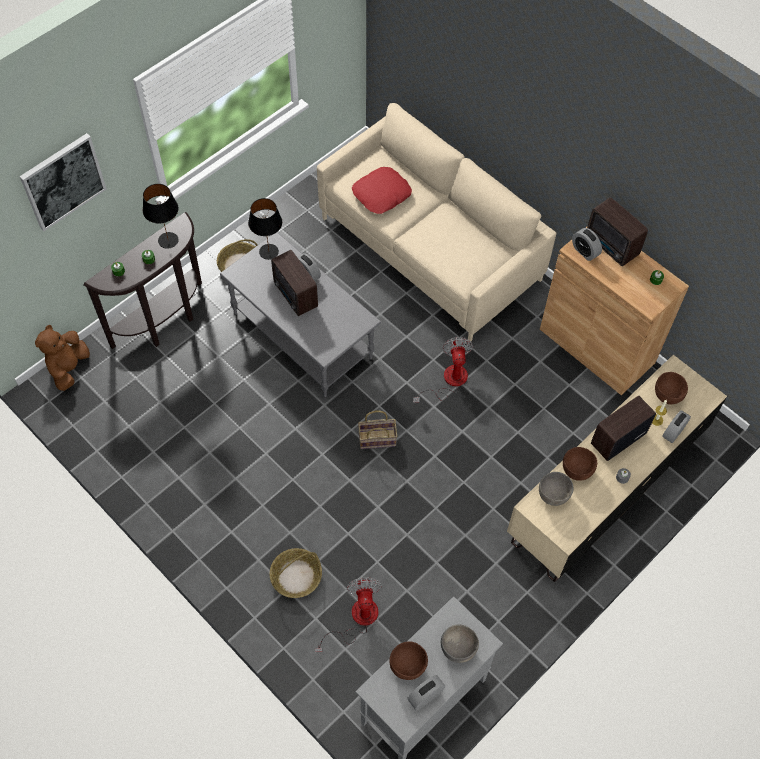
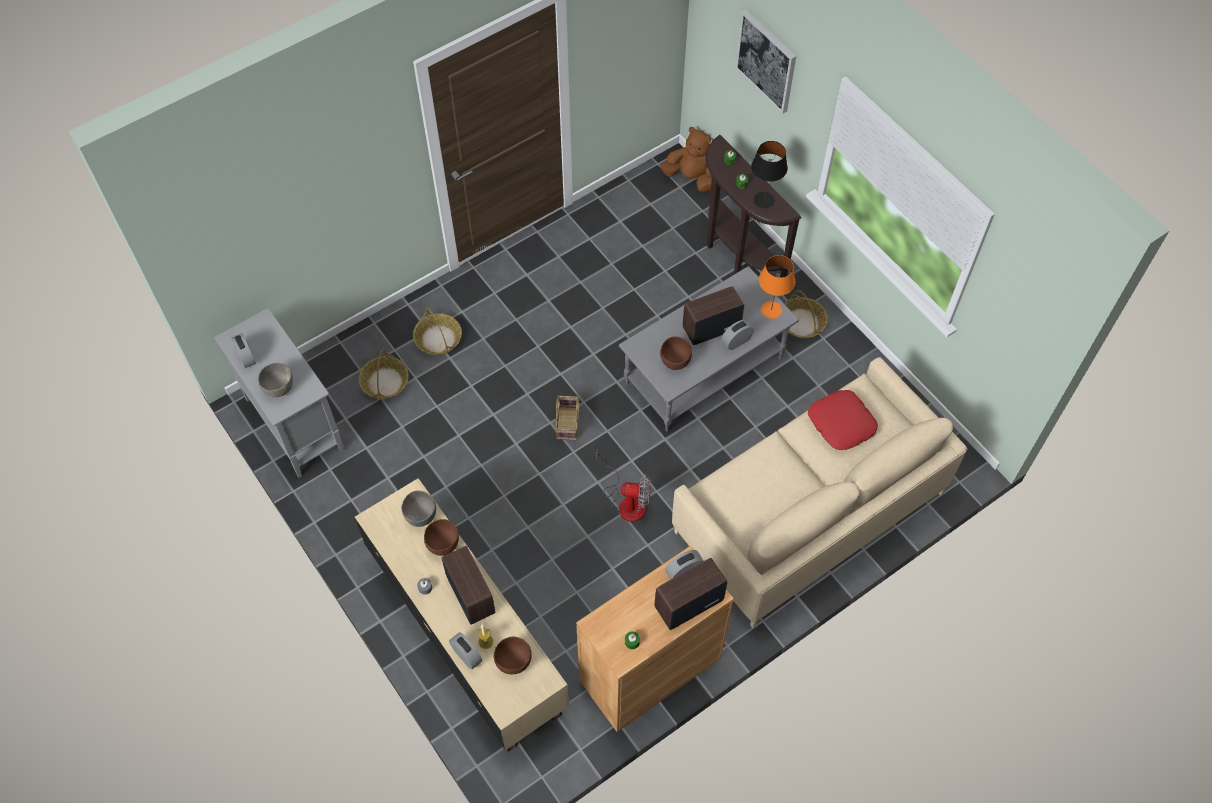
camera: 100 degrees right, 0 degrees up
(268, 251) = (771, 310): black table lamp -> orange table lamp
(357, 619) = (384, 382): fan -> basket
(407, 666) = (276, 348): brown bowl -> brown bowl (675, 361)

